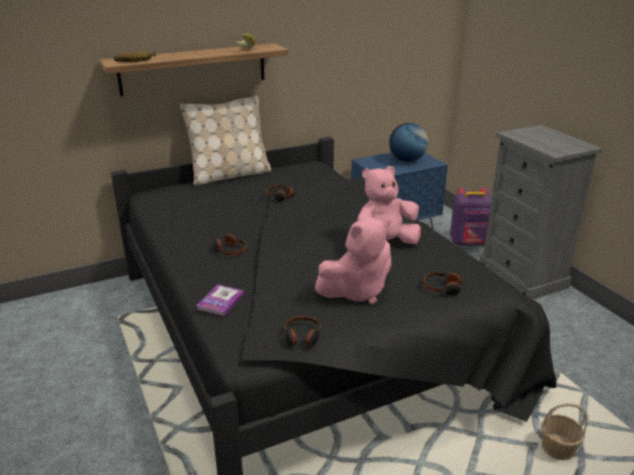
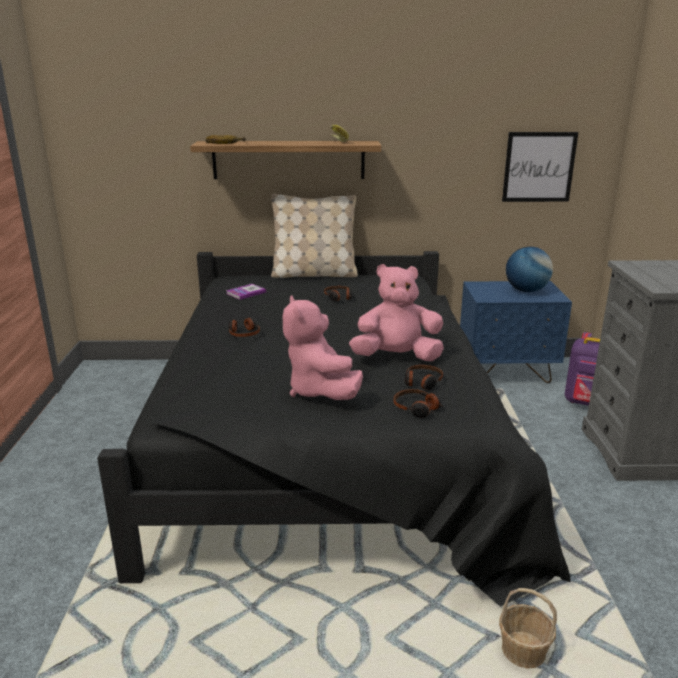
camera: 25 degrees right, 5 degrees down
(220, 301) = (188, 372): book -> book (246, 293)
(302, 337) = (222, 416): headphones -> headphones (422, 382)
(357, 291) = (320, 391): pink plush toy -> pink plush toy turned 75 degrees clockwise
(403, 54) = (539, 167): none -> picture

